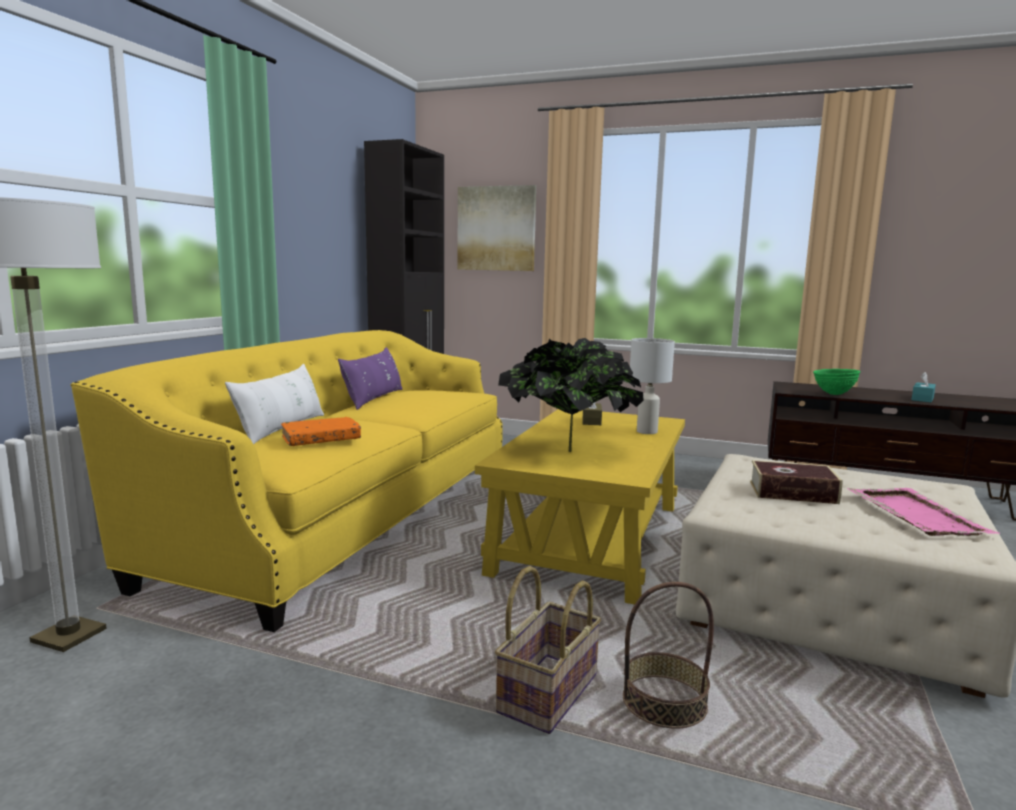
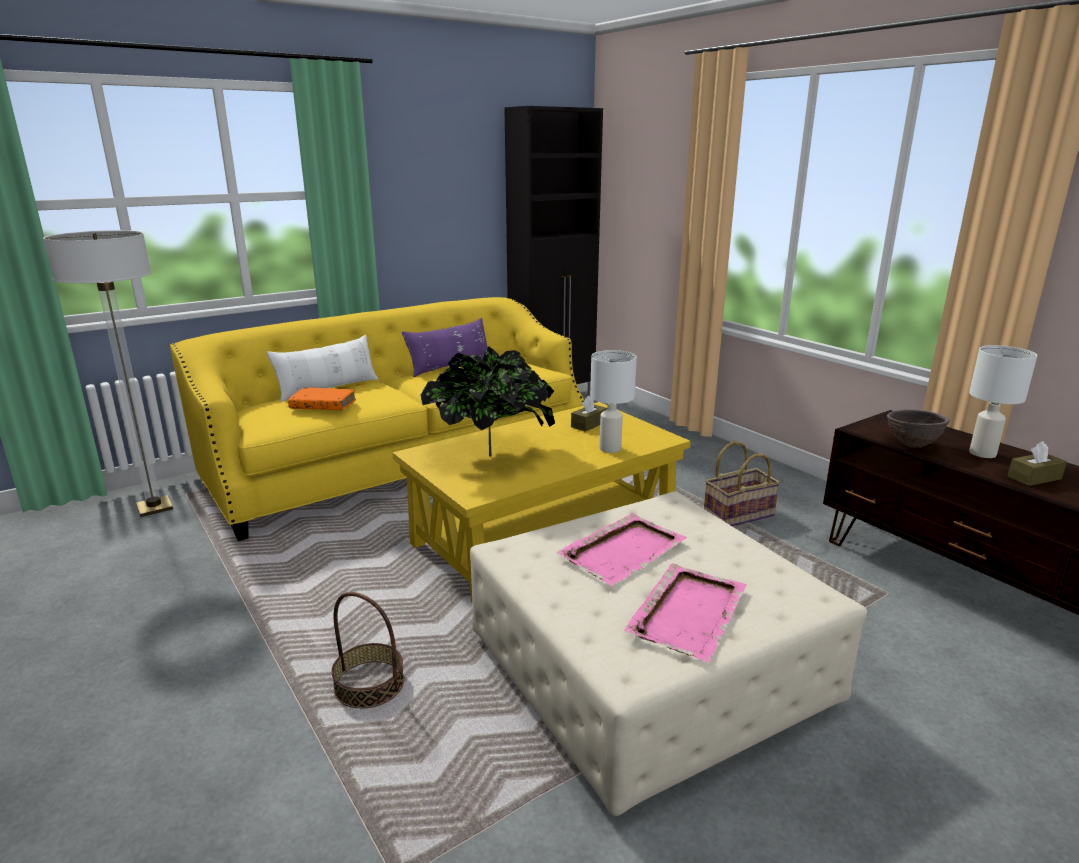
camera: 35 degrees right, 10 degrees up
(496, 228) = (652, 188): picture -> none
(546, 692) = (313, 644): basket -> basket (738, 514)
(792, 492) = (623, 551): book -> pink tray
(833, 394) = (912, 445): green bowl -> brown bowl
(872, 393) = (983, 453): none -> white table lamp
(922, 399) = (1034, 478): turquoise tissue box -> brown tissue box

